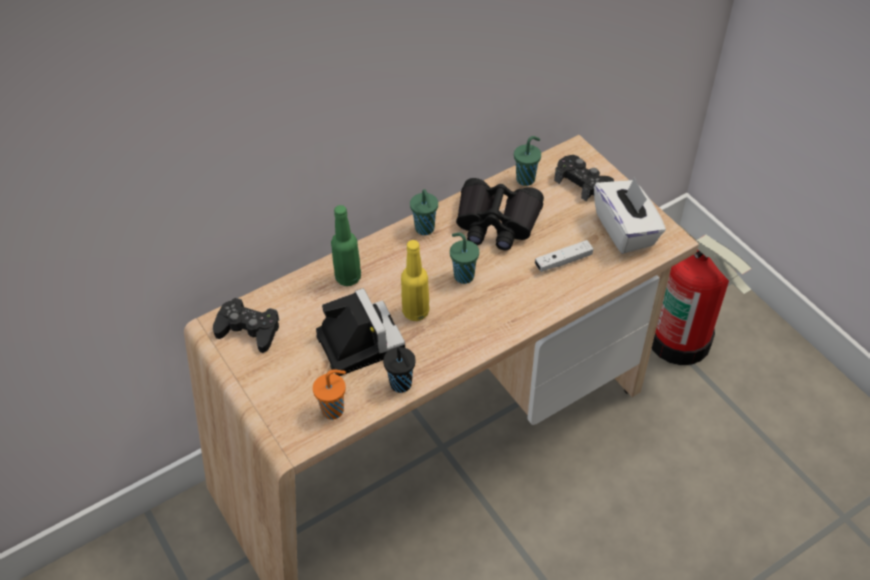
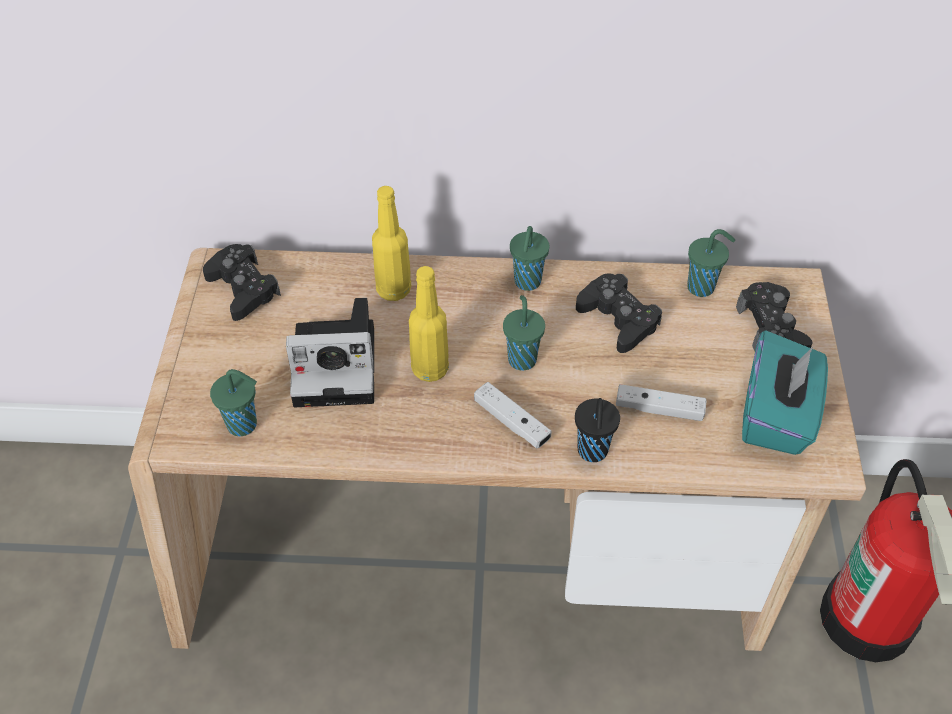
camera: 35 degrees right, 0 degrees up
(334, 410) = (244, 425): orange cup -> green cup
(348, 277) = (394, 290): green bottle -> yellow bottle
(358, 340) = (339, 365): camera -> camera turned 75 degrees clockwise
(401, 385) = (338, 442): black cup -> black cup (592, 452)
(490, 315) = (511, 422): none -> white game controller
(496, 222) = (618, 319): black binoculars -> black game controller
(625, 230) = (777, 416): white tissue box -> turquoise tissue box

